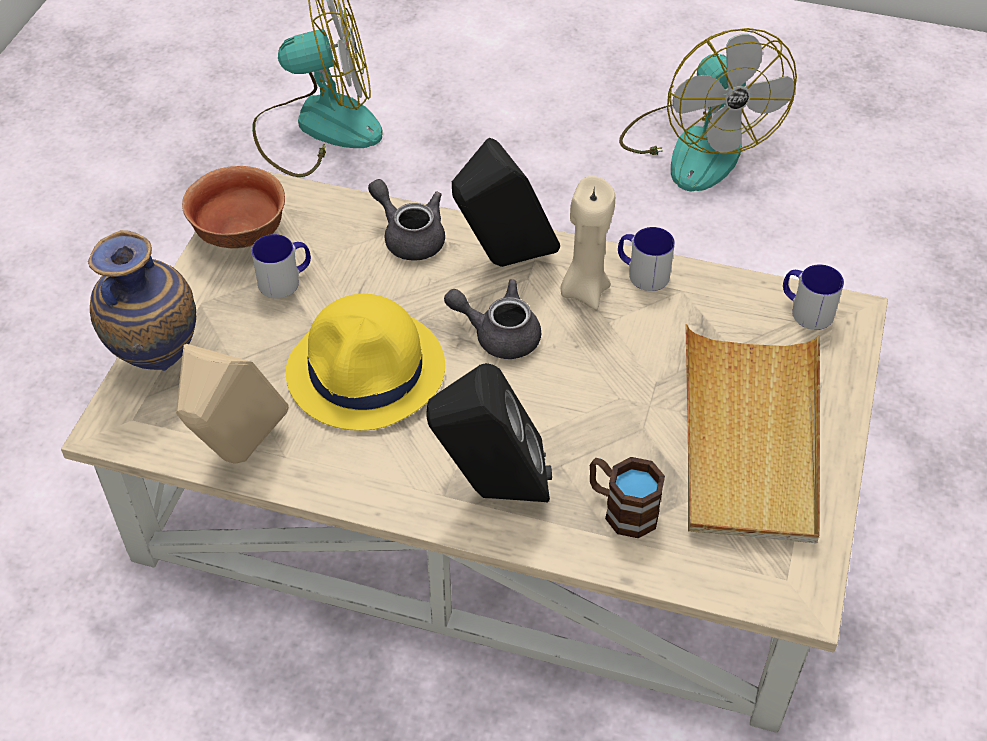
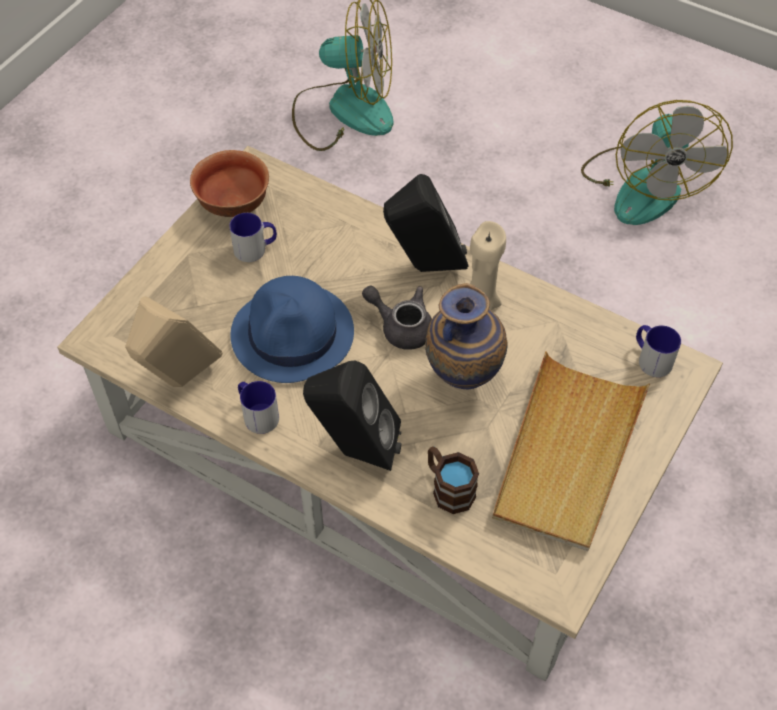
camera: 15 degrees right, 5 degrees up
(158, 361) = (144, 293): vase -> vase (462, 378)
(367, 370) = (293, 334): yellow hat -> blue hat
(409, 236) = (359, 231): grey teapot -> none
(642, 273) = (530, 299): mug -> mug (257, 414)

